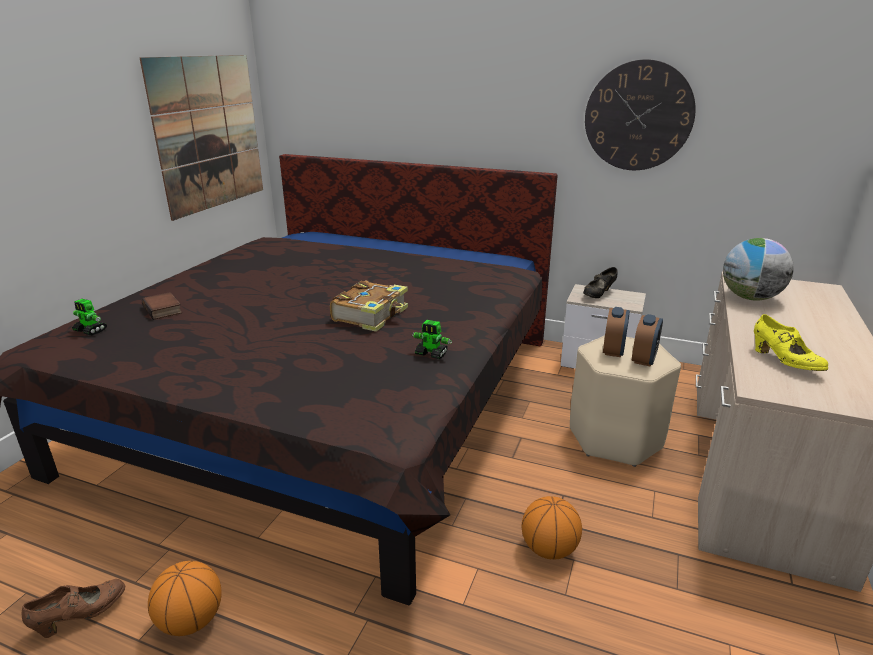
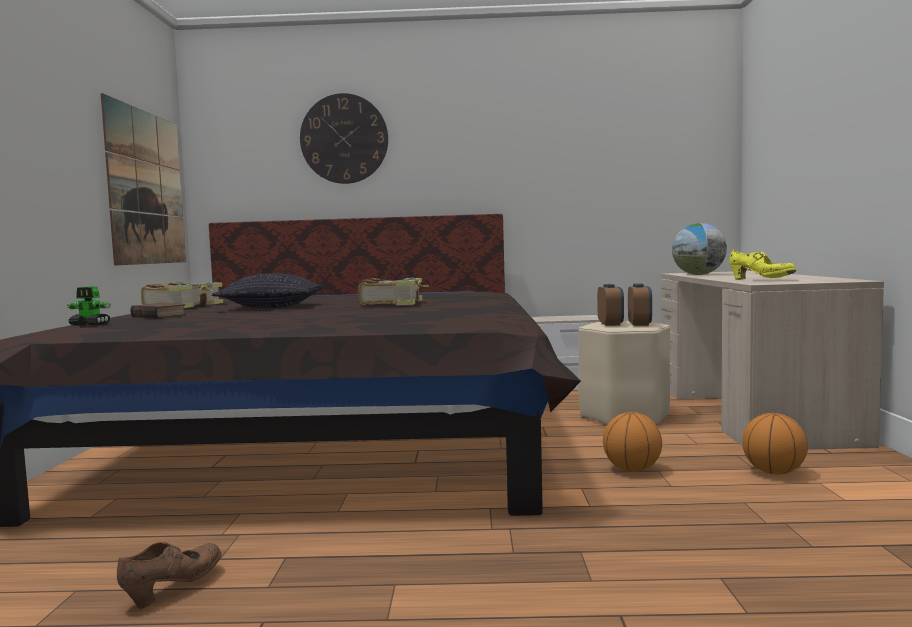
camera: 20 degrees left, 20 degrees down
(191, 621) = (319, 565): basketball -> basketball (774, 472)
(216, 273) = (185, 306): none -> book
(271, 297) = (273, 307): none -> pillow
(431, 354) = (481, 306): toy robot -> none
(598, 295) = (558, 317): black shoe -> none
(638, 116) = (563, 161): wall clock -> wall clock (344, 139)

